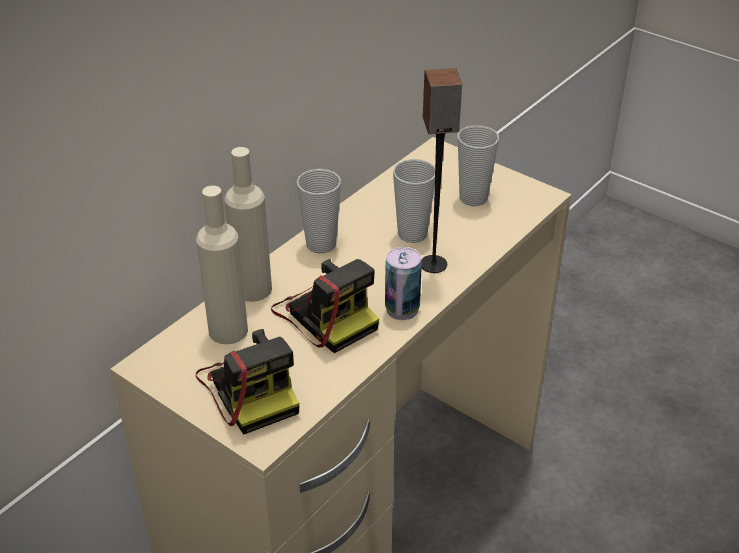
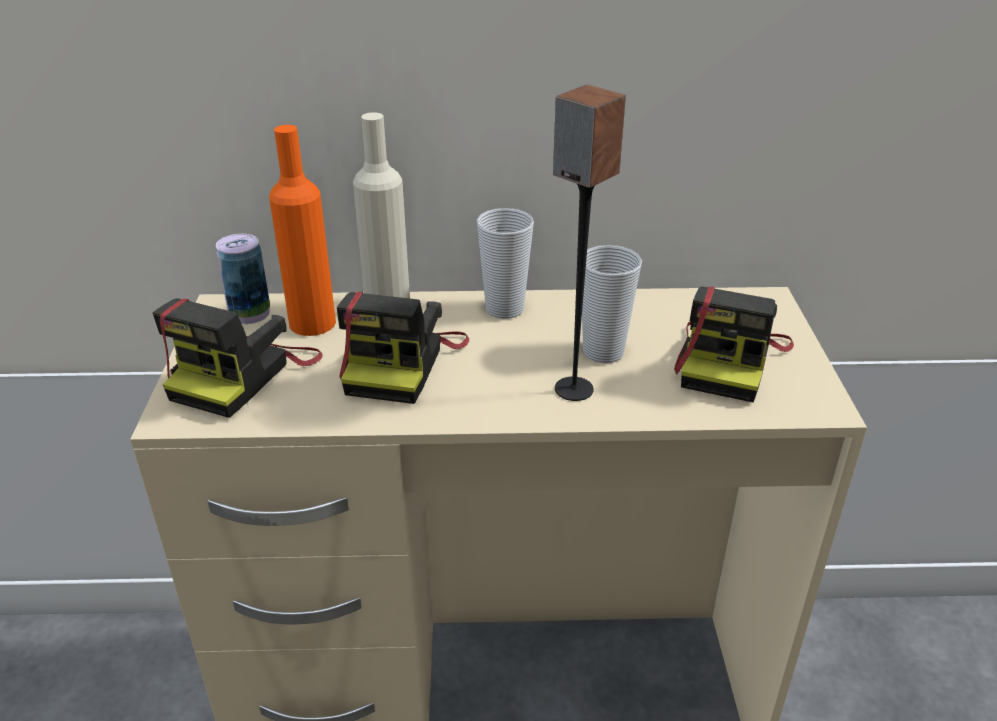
camera: 50 degrees right, 5 degrees down
(228, 330) = (312, 323): beige bottle -> orange bottle
(402, 309) = (470, 405): can -> can (250, 313)
(473, 198) = (729, 360): cup -> camera

